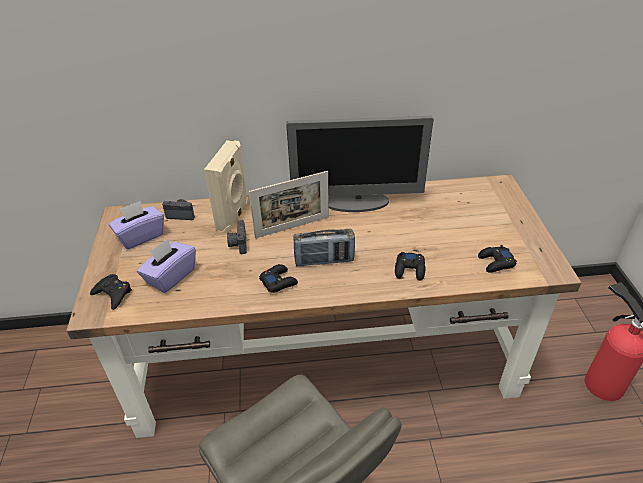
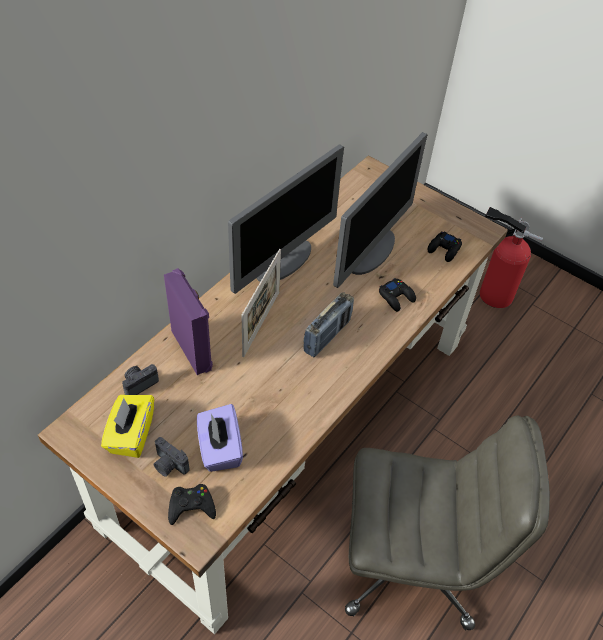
camera: 50 degrees left, 10 degrees up
(140, 236) = (131, 435): purple tissue box -> yellow tissue box
(233, 216) = (193, 349): beige speaker -> purple speaker
(238, 244) = (236, 374): camera -> camera (169, 465)
(279, 281) = (316, 381): black game controller -> none
(430, 231) = (372, 251): none -> monitor

